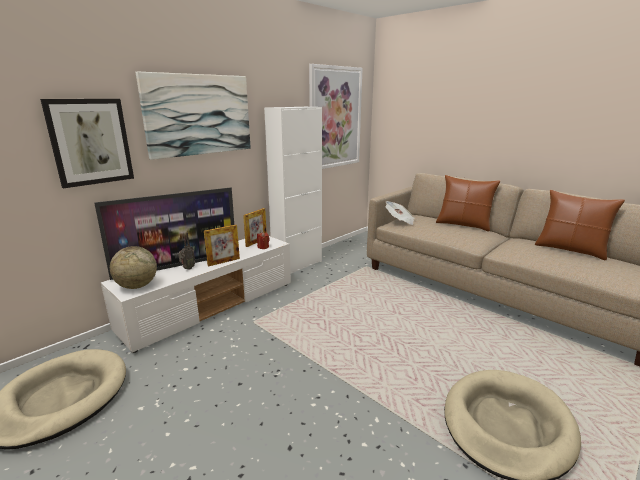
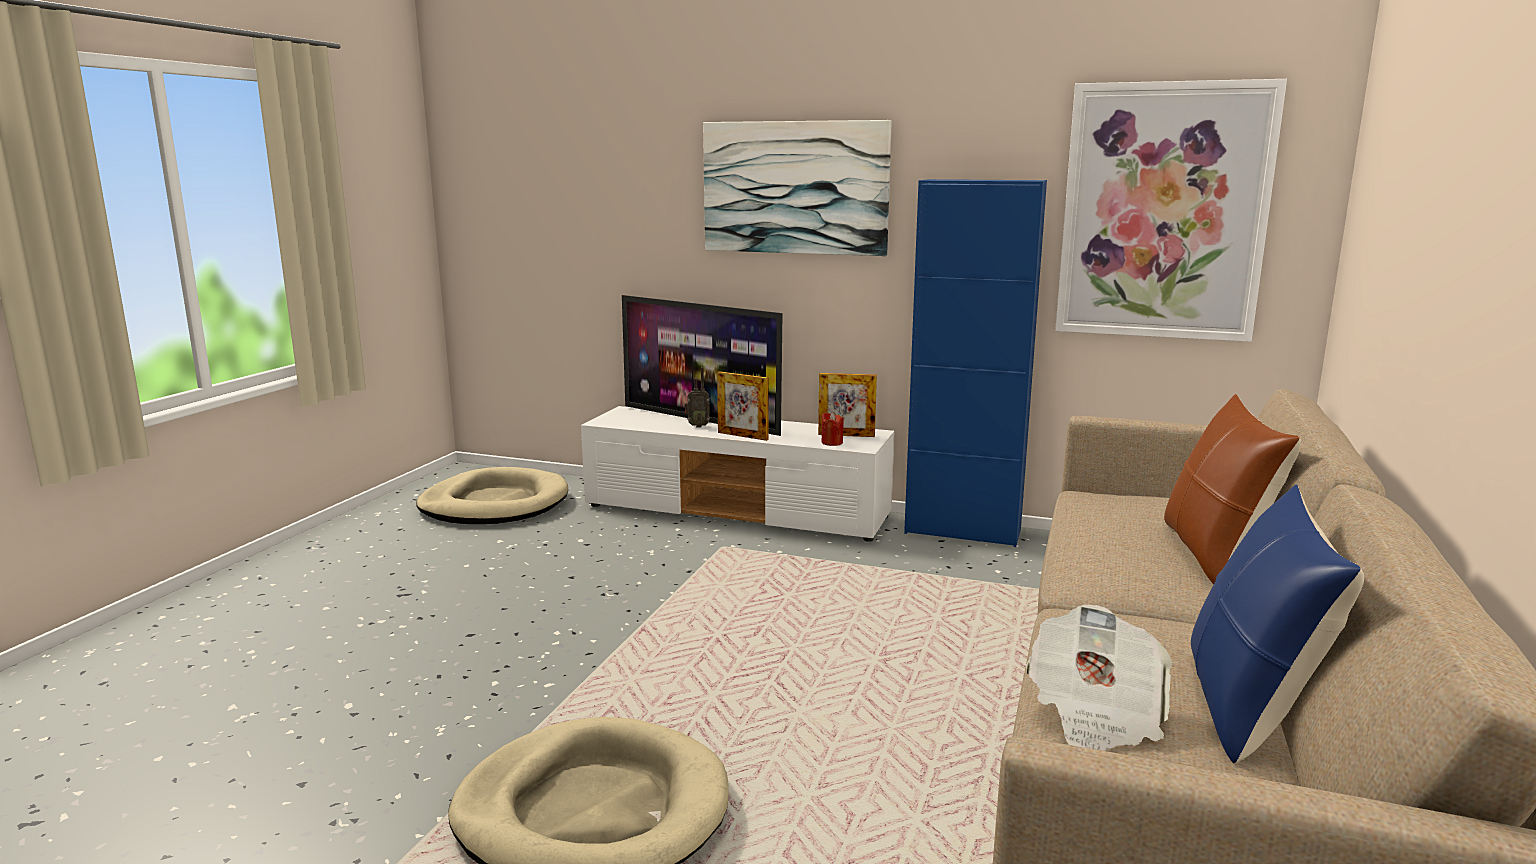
camera: 65 degrees right, 5 degrees down
(90, 142) = (639, 216): picture -> none
(137, 286) = (624, 420): globe -> none
(297, 265) = (962, 531): white cabinet -> blue cabinet
(399, 221) = (1110, 492): newspaper -> newspaper (1095, 714)
(570, 250) = (1249, 706): brown pillow -> blue pillow

